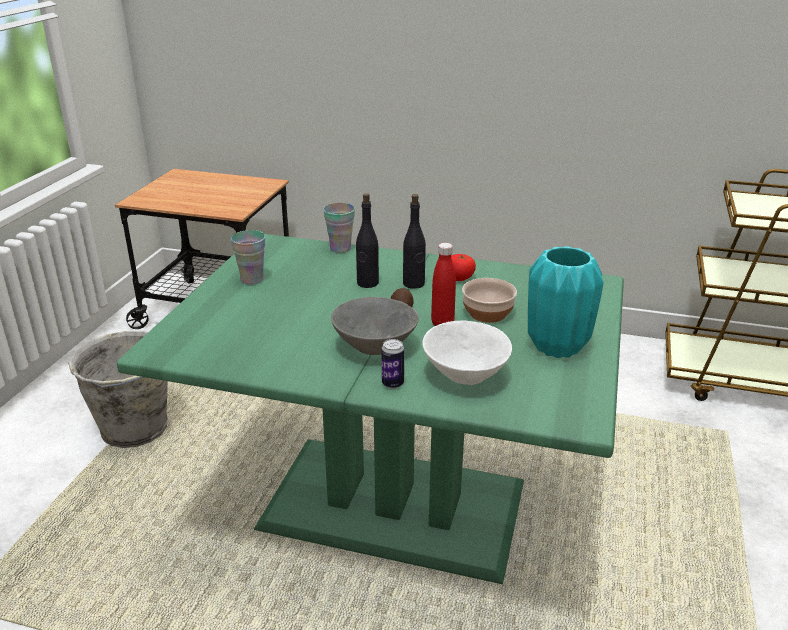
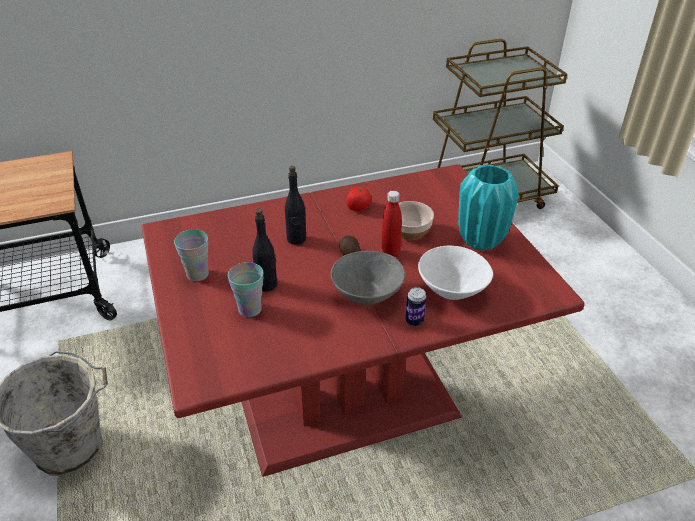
camera: 35 degrees left, 10 degrees up
(340, 248) = (236, 213): cup -> cup (250, 309)
(393, 508) = (347, 402): green dining table -> red dining table
(414, 284) = (331, 225): black bottle -> black bottle (267, 285)

